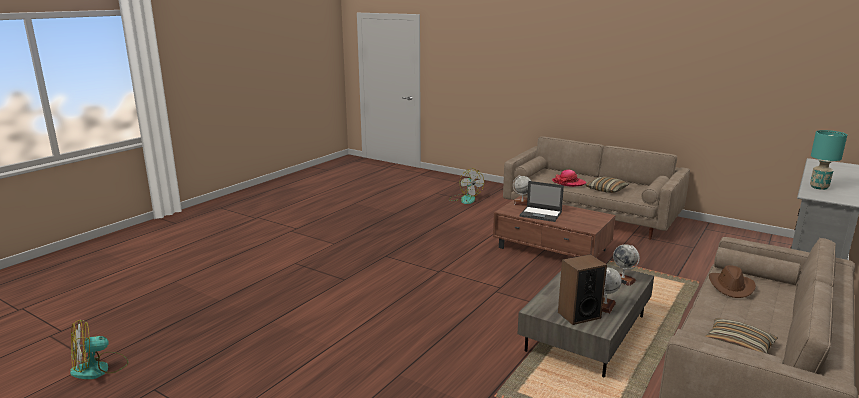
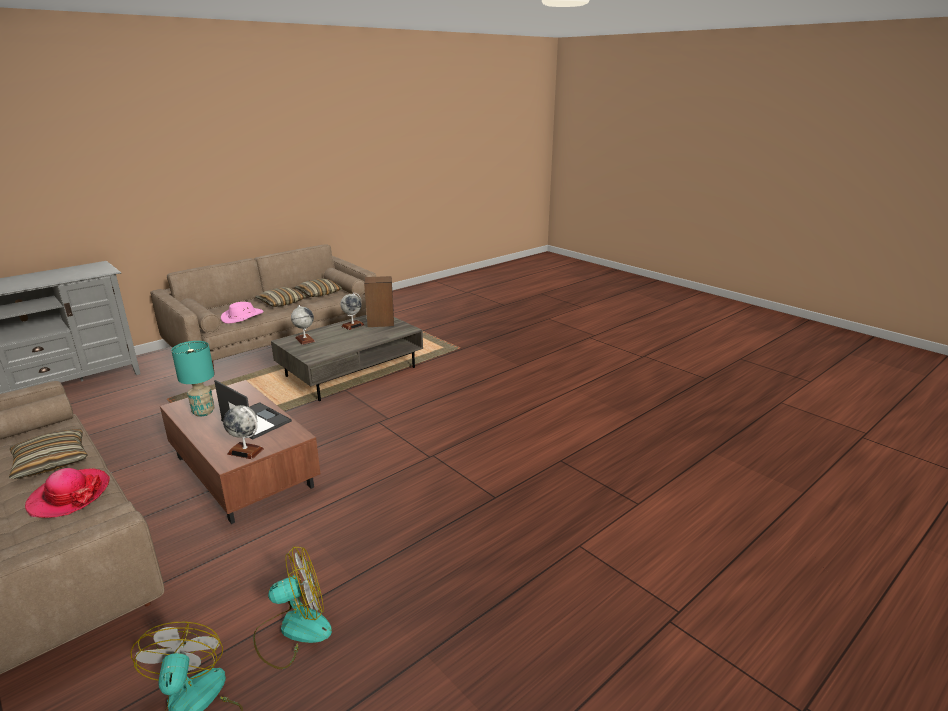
camera: 165 degrees left, 5 degrees up
(99, 368) = (769, 397): fan -> fan (293, 630)
(731, 286) = (242, 317): brown hat -> pink hat
(744, 319) = (281, 303): none -> pillow
(819, 187) = (65, 276): turquoise table lamp -> turquoise table lamp (203, 412)

